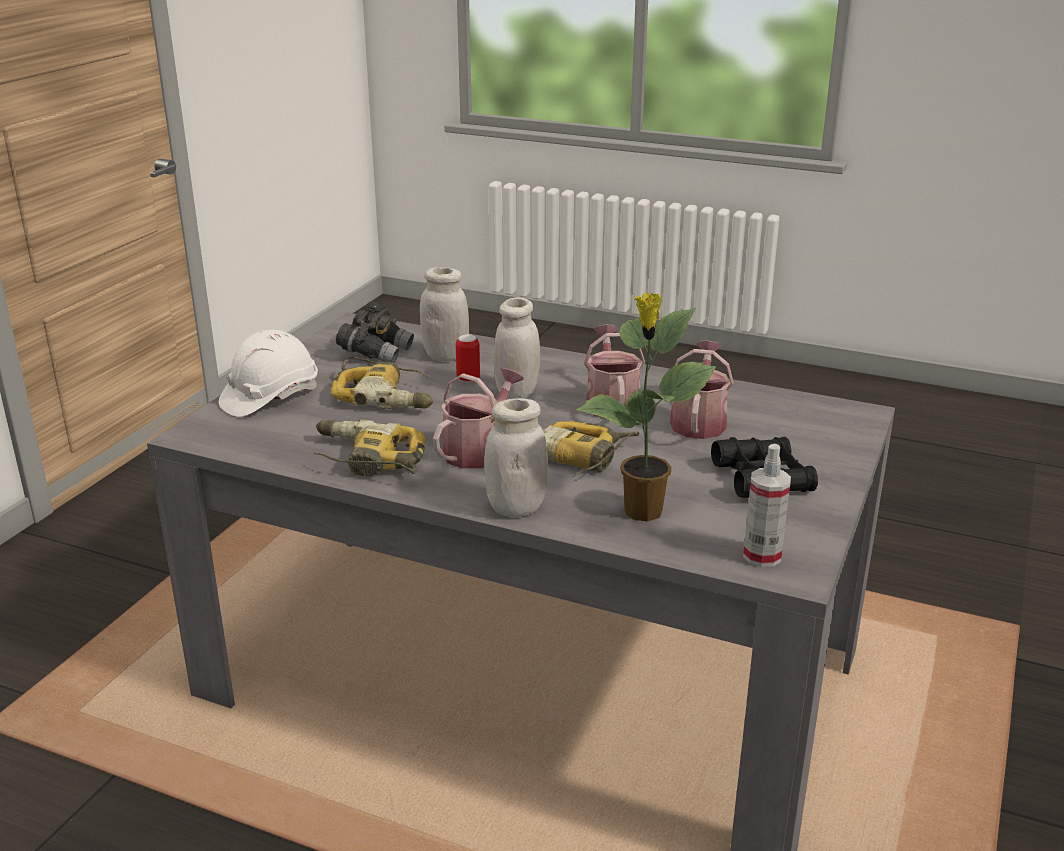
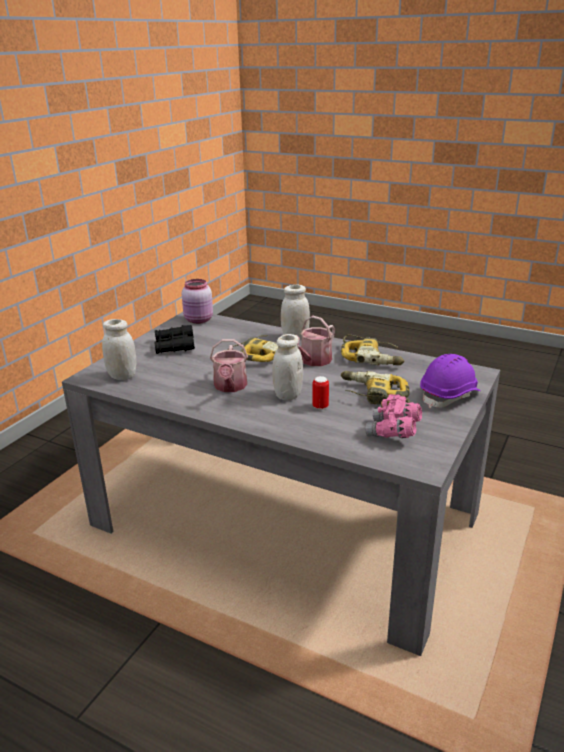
camera: 175 degrees left, 0 degrees up
(270, 397) = (449, 396): white hard hat -> purple hard hat
(376, 353) = (393, 432): grey binoculars -> pink binoculars
(446, 356) = (338, 428): white jar -> white jar (122, 376)
(642, 512) = (239, 334): potted plant -> none
(699, 421) = (184, 374): watering can -> none
(762, 556) = (199, 320): spray bottle -> pink jar

